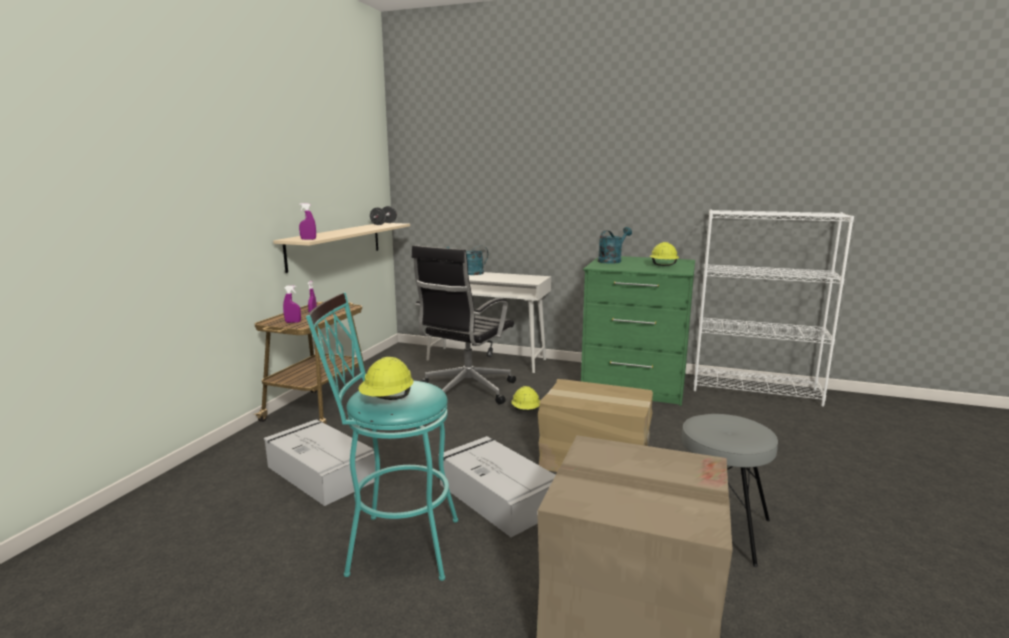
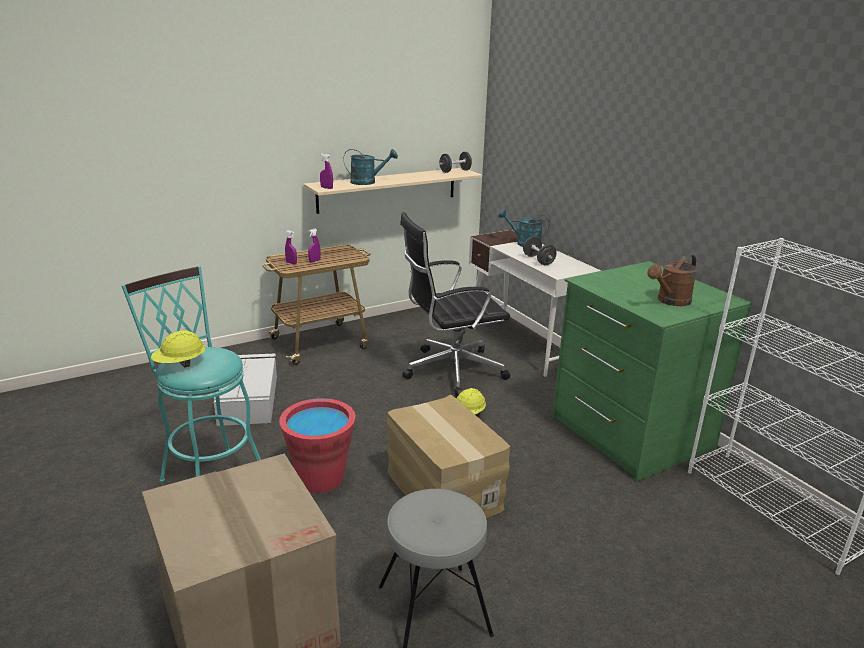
camera: 40 degrees right, 10 degrees up
(496, 496) = (320, 478): grey storage box -> red bucket
(501, 279) = (538, 260): none -> black dumbbell
(612, 261) = (631, 275): turquoise watering can -> turquoise watering can (368, 182)
(663, 266) = (670, 301): yellow hard hat -> brown watering can

